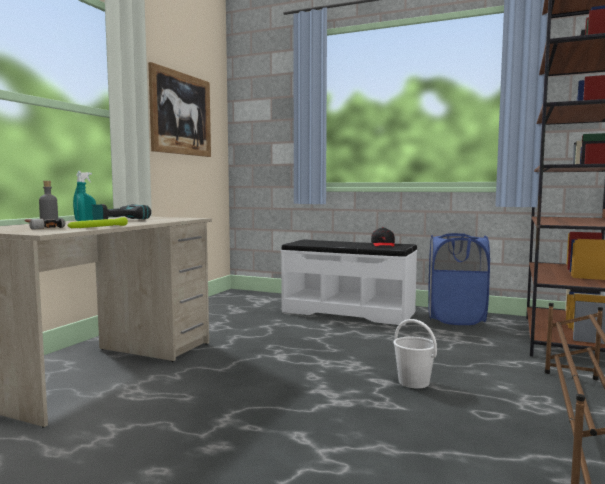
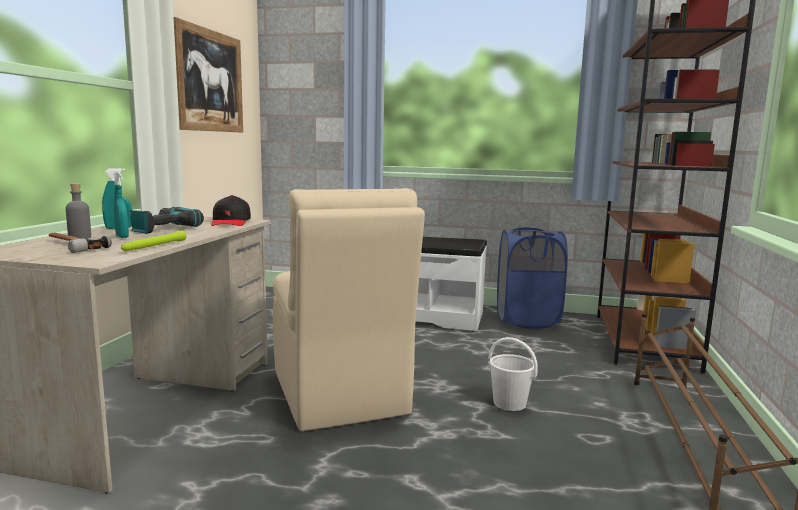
camera: 10 degrees left, 5 degrees up
(261, 368) = (339, 394): none -> beige chair
(383, 244) = (451, 241): black cap -> black cap (231, 222)

